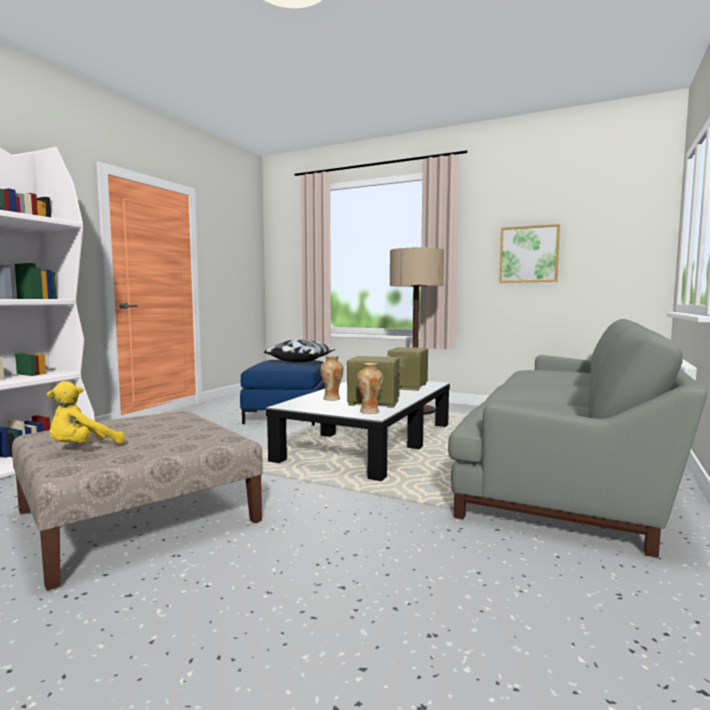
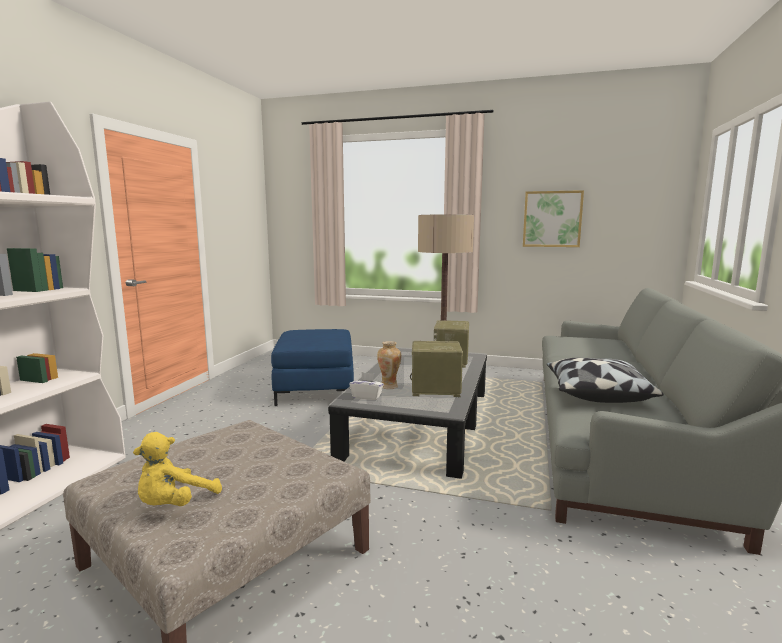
camera: 10 degrees left, 5 degrees up
(300, 361) = (328, 332): pillow -> pillow (596, 394)
(305, 404) = (367, 396): none -> white tissue box
(370, 412) = (442, 405): vase -> none

